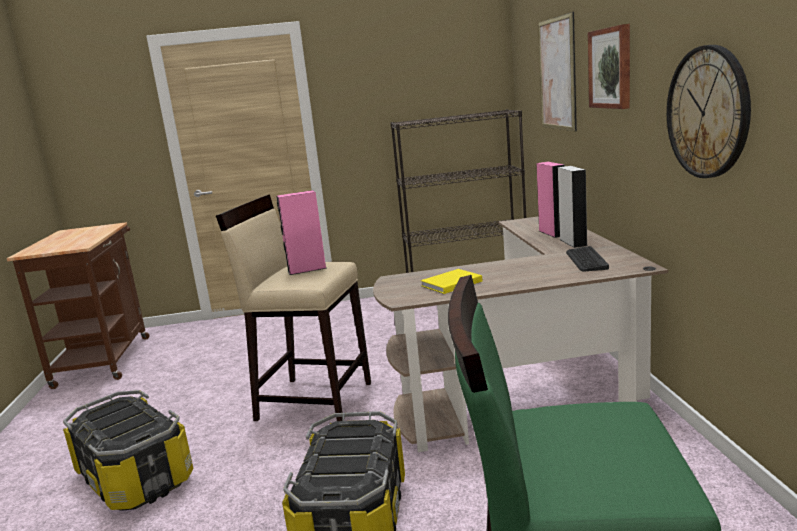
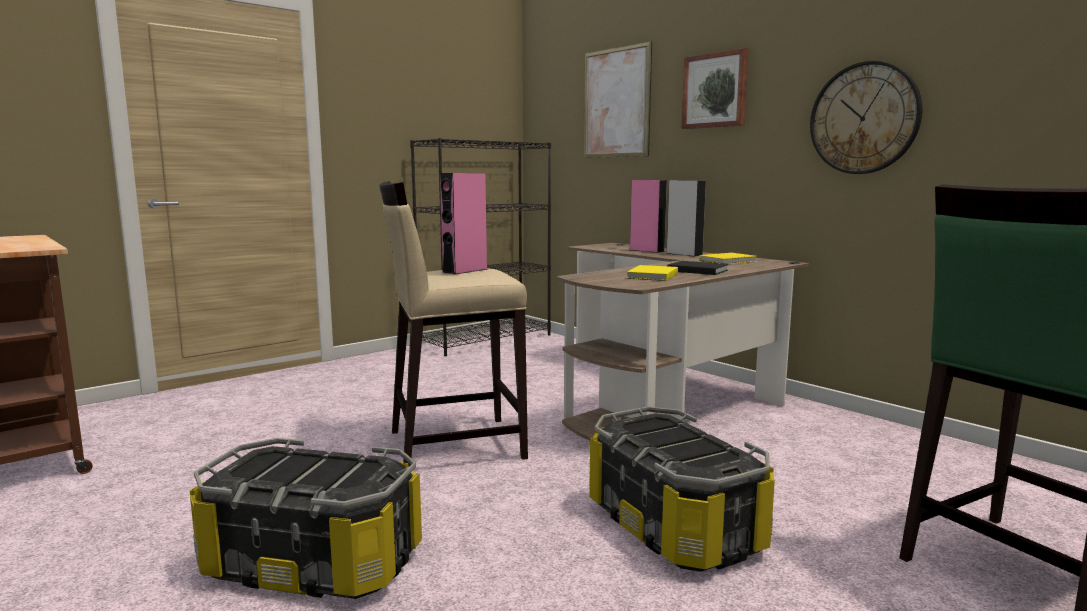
camera: 35 degrees left, 5 degrees down
(512, 277) = (696, 270): none -> black book
(586, 260) = (729, 261): keyboard -> yellow book

